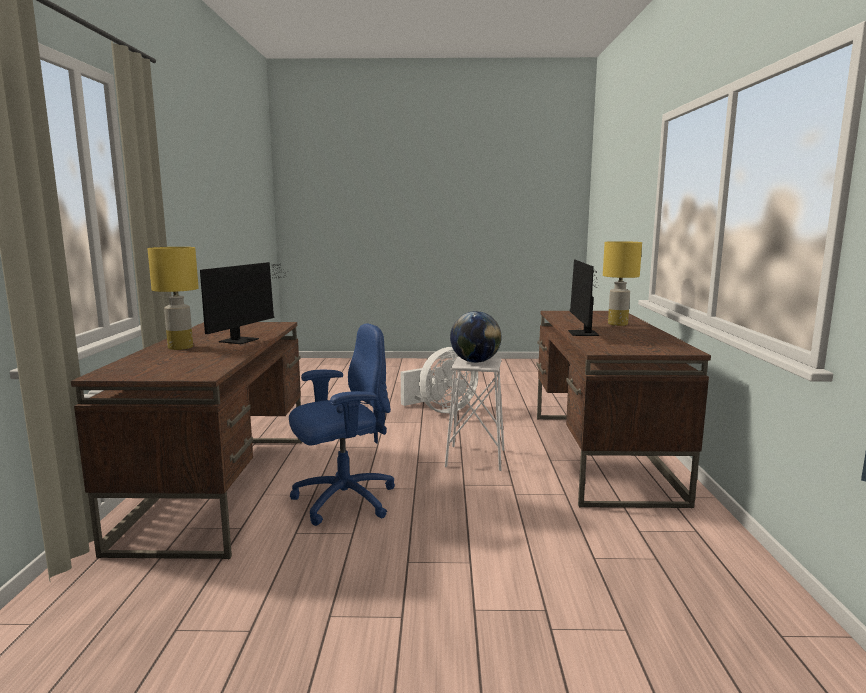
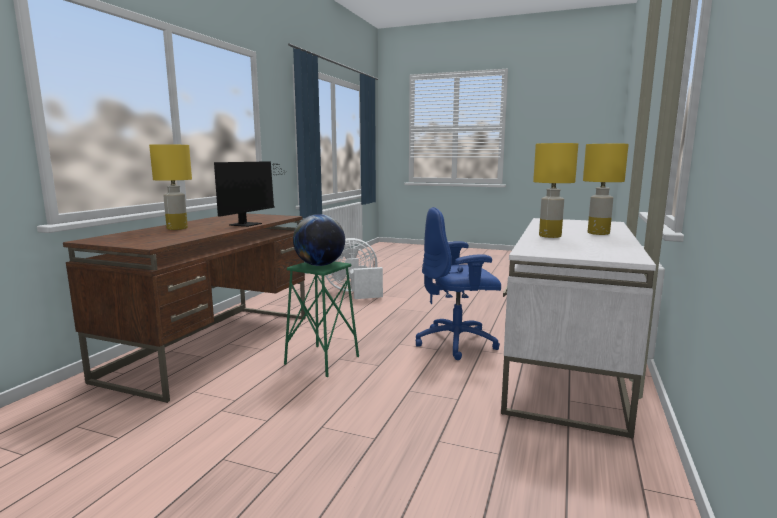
camera: 160 degrees left, 0 degrees up
(221, 488) = (566, 367): brown desk -> white desk
(243, 339) = (550, 236): monitor -> yellow table lamp
(441, 410) = (259, 453): white fan -> white fan (354, 292)
(475, 458) = (322, 360): white stool -> green stool

